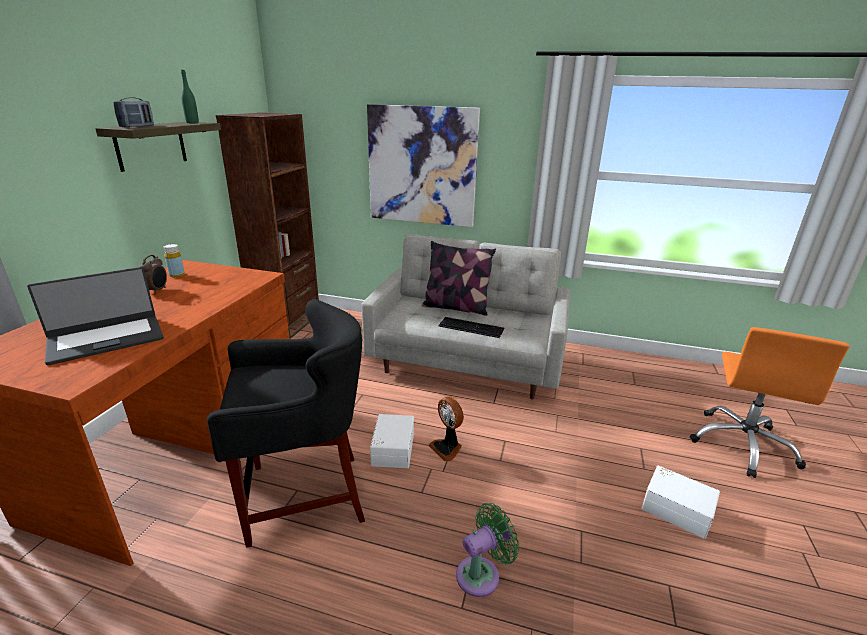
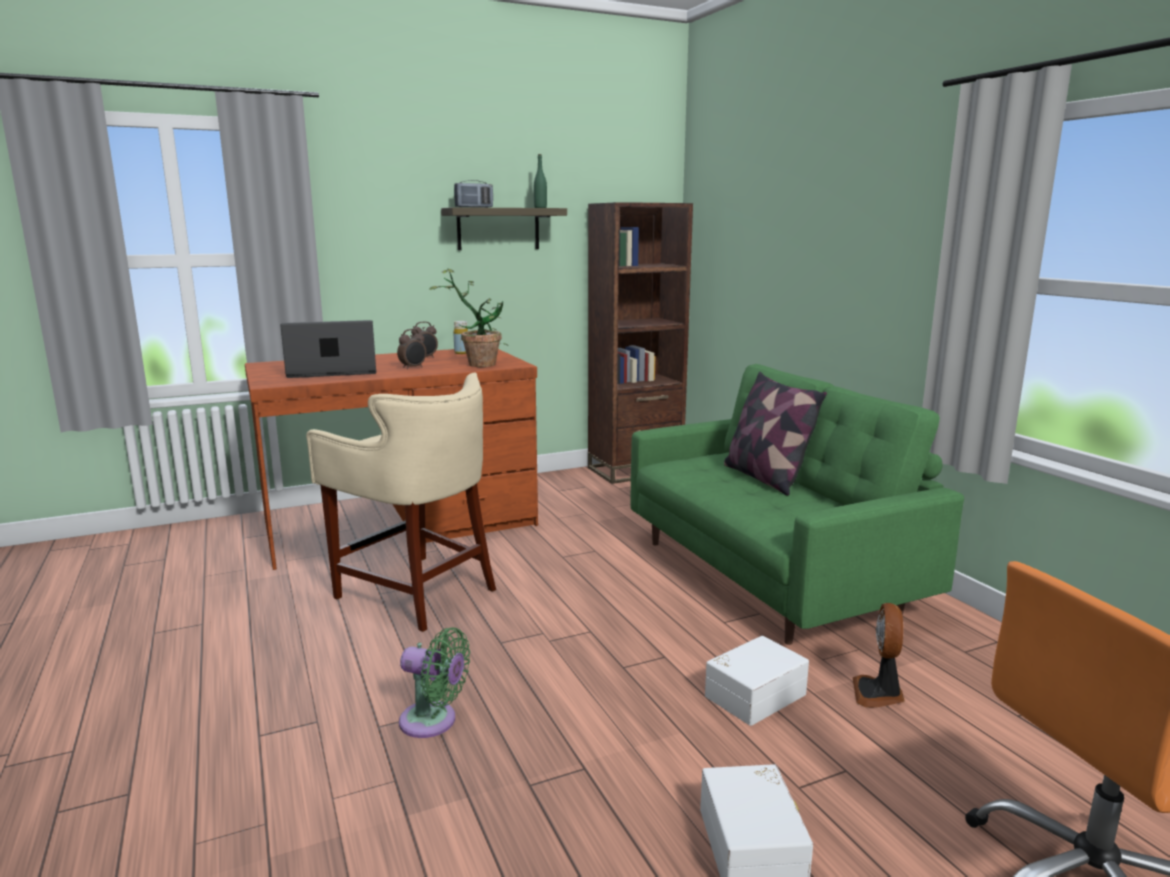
camera: 50 degrees right, 10 degrees down
(106, 339) = (332, 372): laptop -> laptop turned 150 degrees clockwise
(182, 306) = (413, 368): none -> alarm clock
(229, 283) = (478, 363): none -> potted plant
(303, 495) = (417, 591): black stool -> beige stool
(391, 449) = (538, 601): white storage box -> white storage box (753, 694)
(422, 166) = (813, 271): picture -> none
(447, 448) = (590, 628): fan -> fan (878, 694)
(467, 363) = (769, 575): grey sofa -> green sofa
(472, 327) = (737, 498): keyboard -> none

